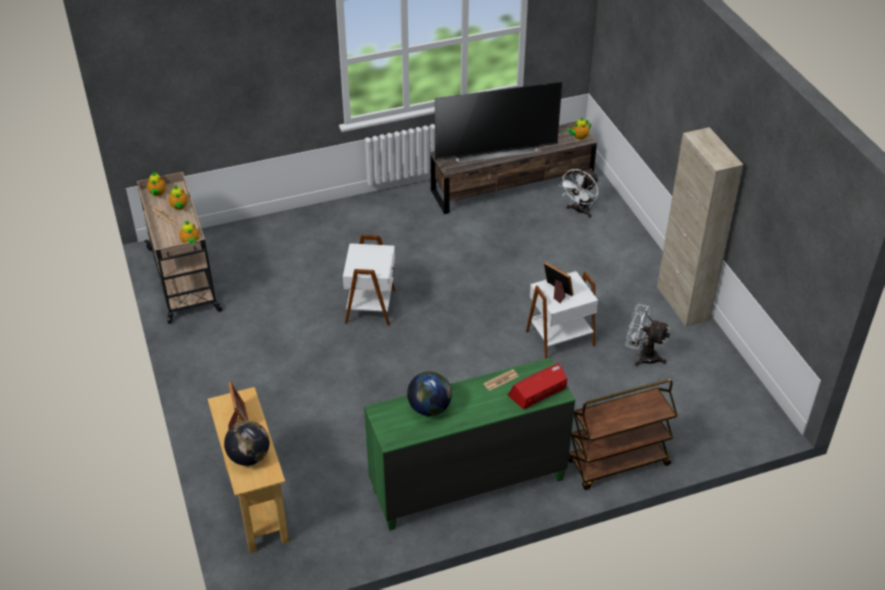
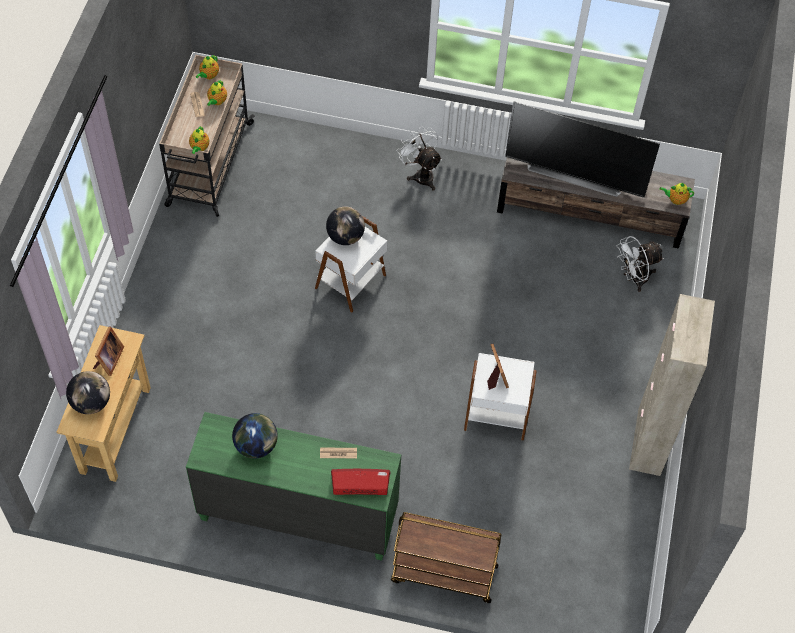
camera: 30 degrees right, 15 degrees up
(359, 257) = (345, 237): none -> globe
(642, 356) = (559, 477): white fan -> white fan (421, 174)

